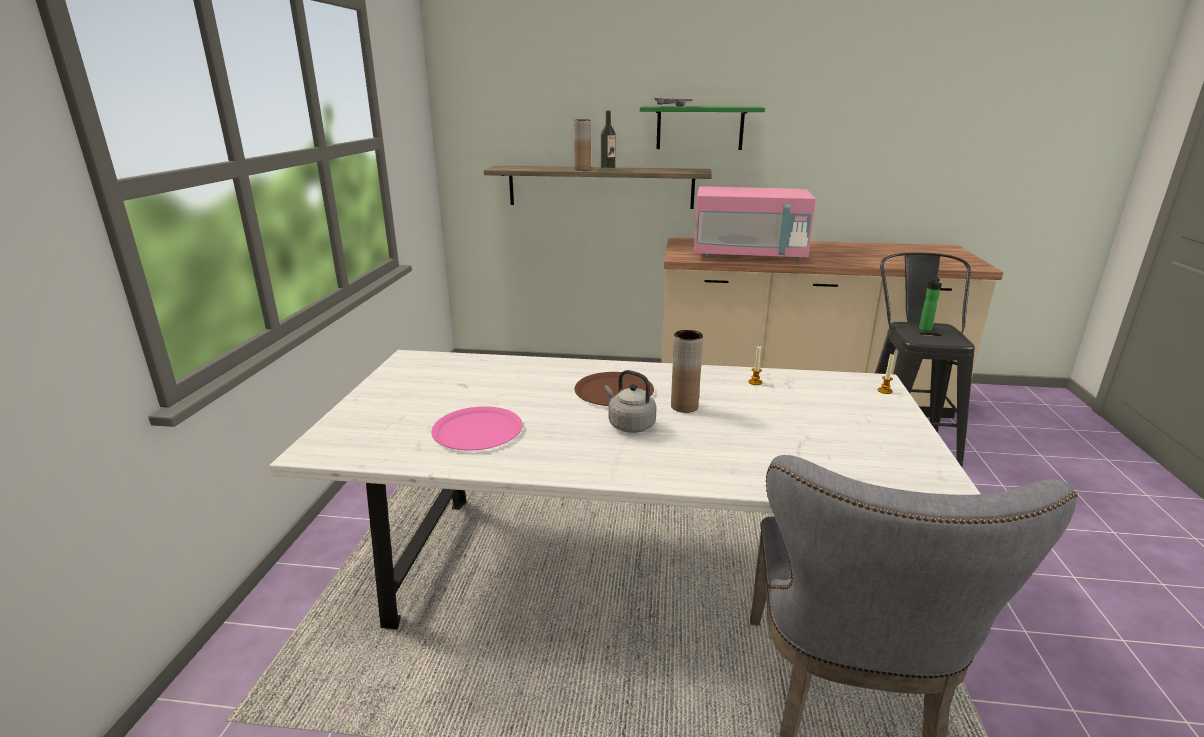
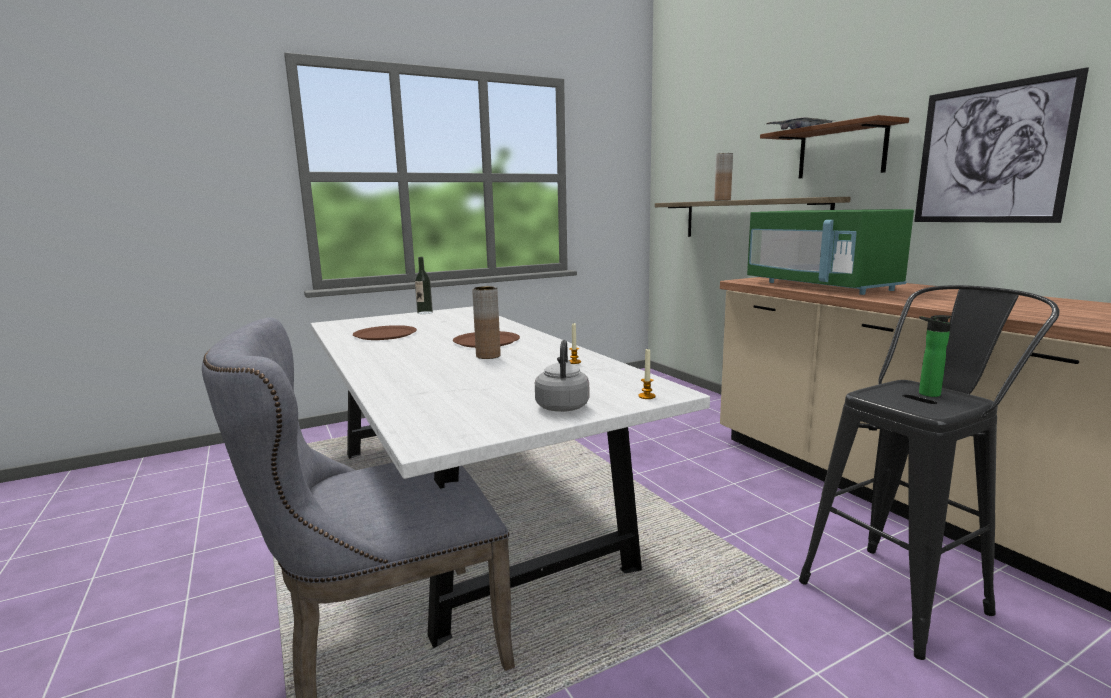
camera: 55 degrees right, 10 degrees down
(477, 430) = (385, 334): pink plate -> brown plate
(608, 168) = (747, 199): bottle -> bottle (425, 312)
(629, 425) = (436, 352): grey kettle -> grey kettle (562, 406)
(700, 128) = (841, 151): green shelf -> brown shelf
(748, 255) = (820, 286): pink microwave -> green microwave
(822, 143) = (991, 154): none -> picture

